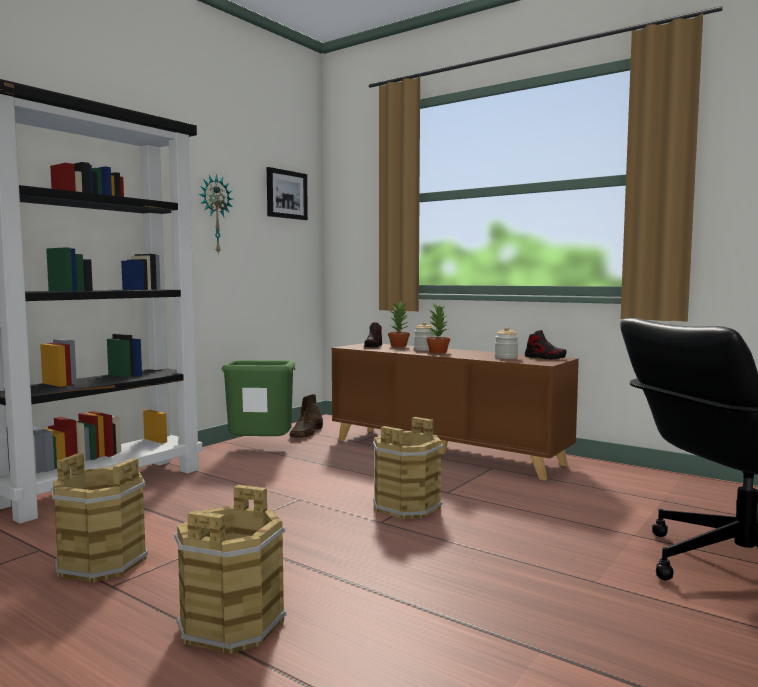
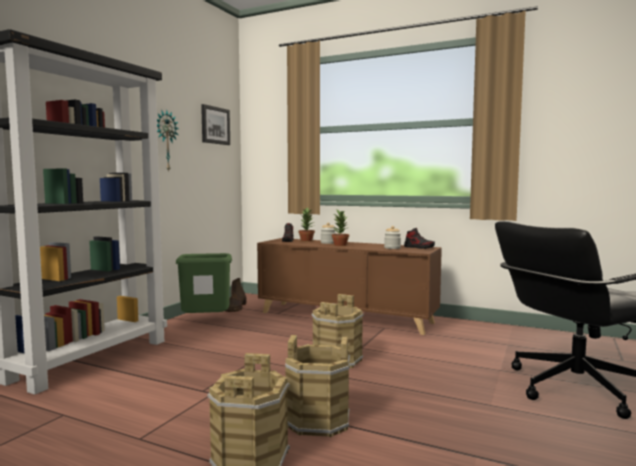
camera: 10 degrees left, 0 degrees up
(103, 562) = (122, 420): brown bucket -> brown bucket (318, 420)

